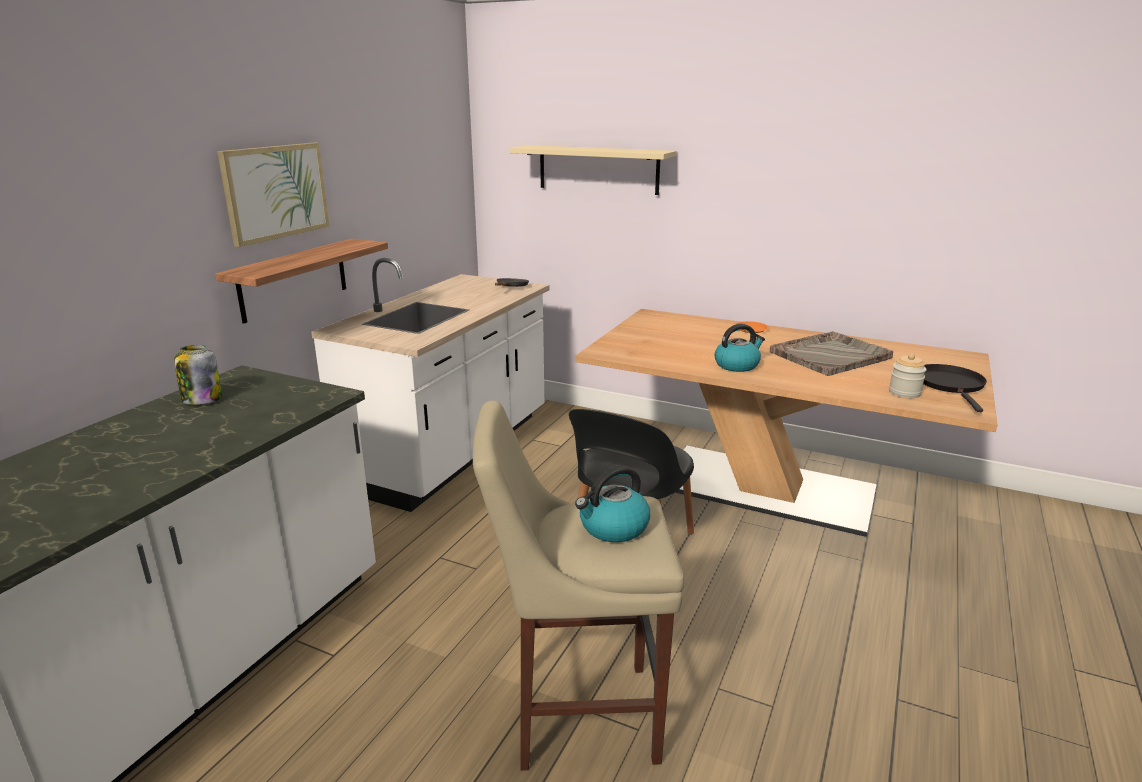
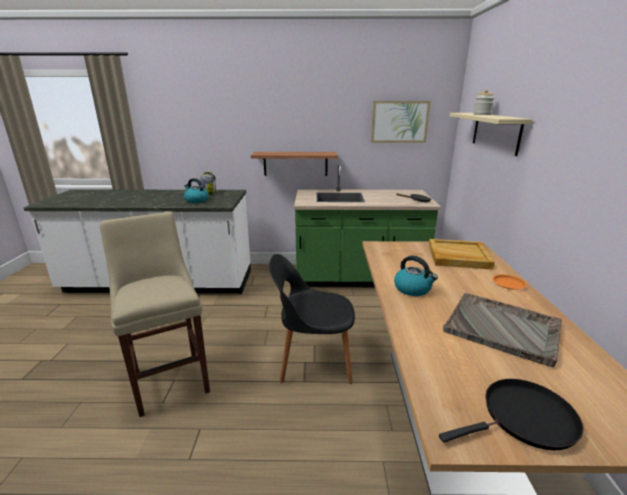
camera: 65 degrees right, 0 degrees up
(275, 192) = (291, 122): picture -> picture (399, 122)
(452, 452) = (358, 279): white counter -> green counter
(613, 527) = (153, 289): kettle -> kettle (196, 200)
(671, 327) = (458, 256): none -> beige tray
(904, 393) = (452, 381): jar -> jar (482, 114)

